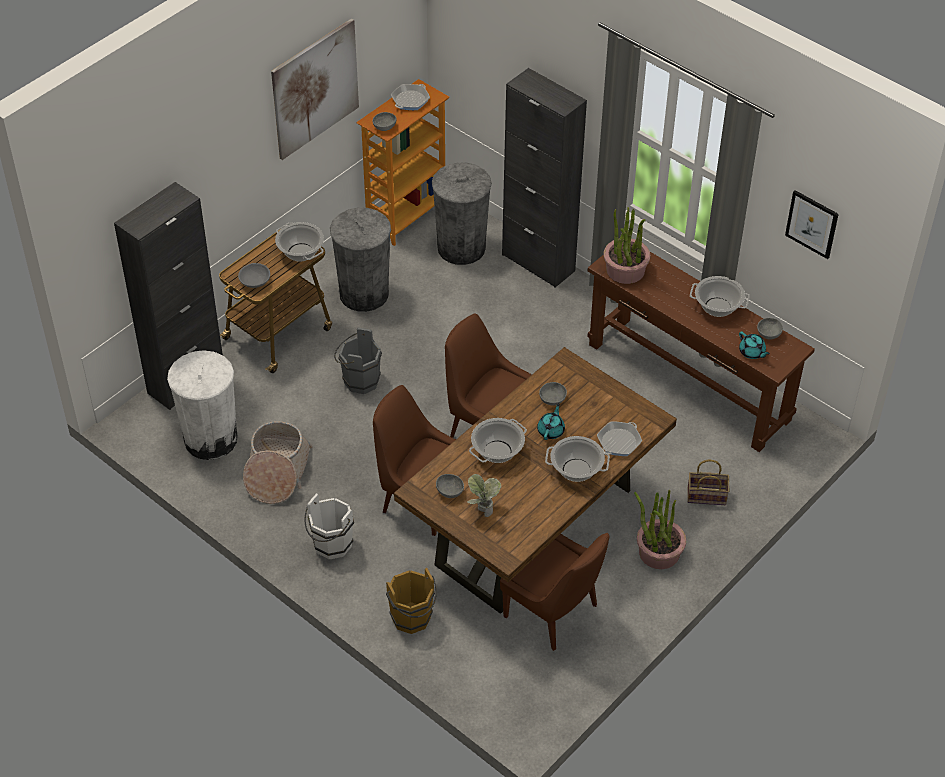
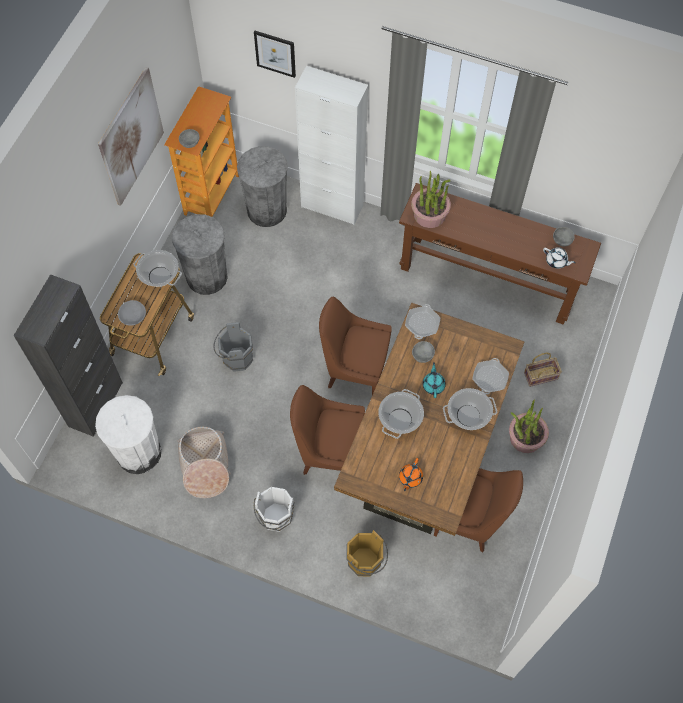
camera: 20 degrees left, 15 degrees up
(410, 100) = (200, 109): frying pan -> frying pan (422, 324)
(450, 491) = (378, 469): grey bowl -> none
(482, 509) = (410, 478): potted plant -> orange teapot
(538, 263) = (332, 206): black cabinet -> white cabinet
(717, 307) = (514, 227): cooking pot -> none
(752, 352) = (556, 261): turquoise teapot -> white teapot
(812, 224) = (596, 154): picture -> picture (275, 53)

